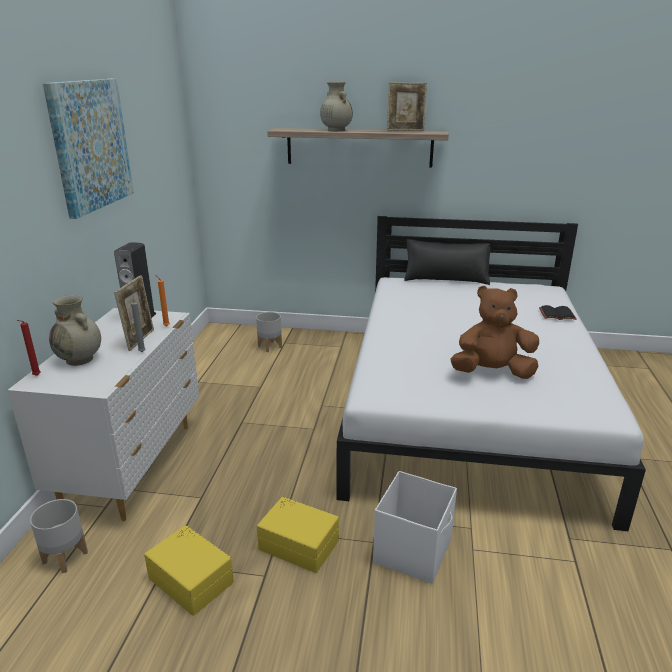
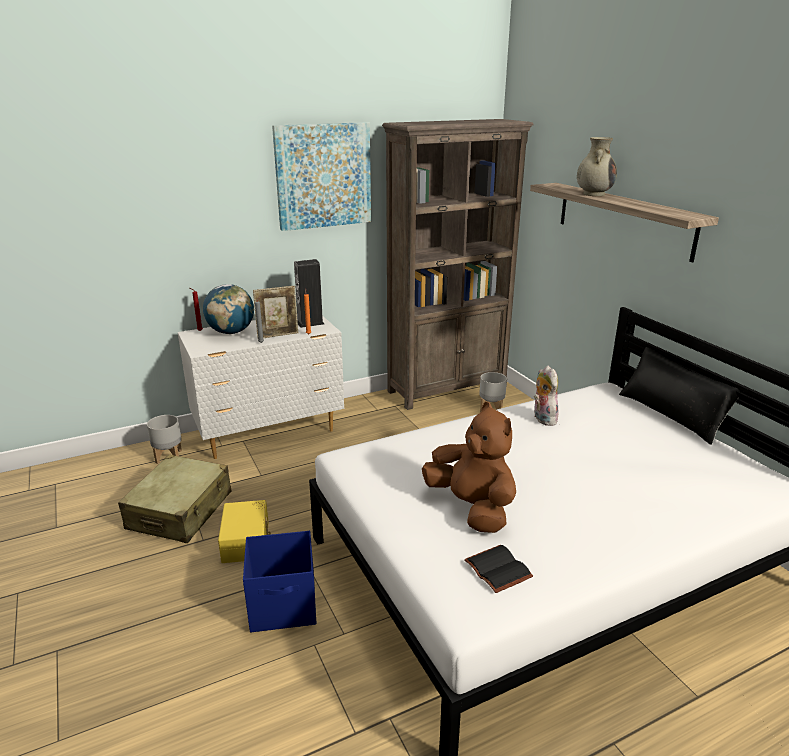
camera: 55 degrees right, 0 degrees up
(80, 359) = (231, 332): beige vase -> globe
(192, 578) = (180, 511): yellow storage box -> beige suitcase
(212, 349) = (448, 388): none -> brown bookcase
(405, 130) = (664, 207): picture frame -> none
(405, 311) = (542, 418): none -> plush toy
(413, 550) = (284, 606): white storage box -> blue storage box
(556, 315) = (699, 514): black book -> black book (496, 569)

